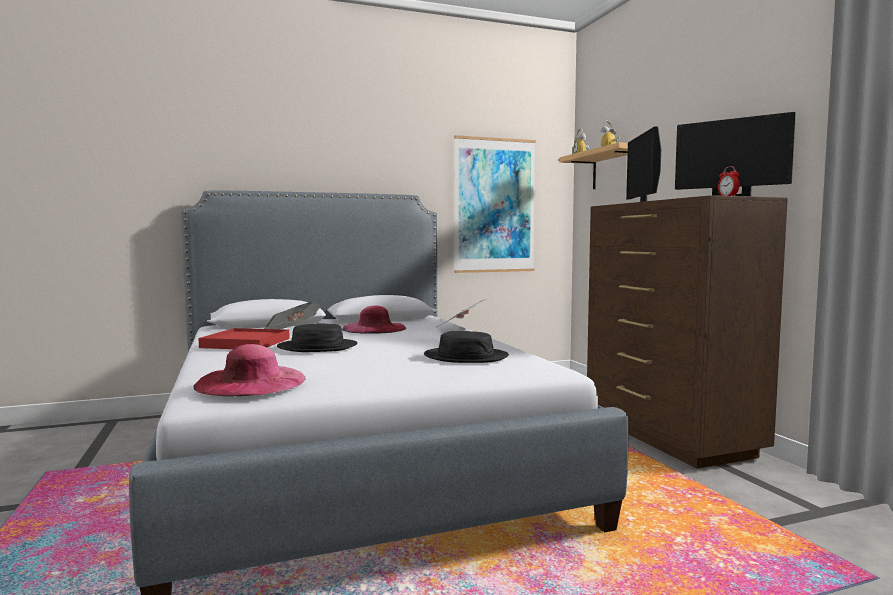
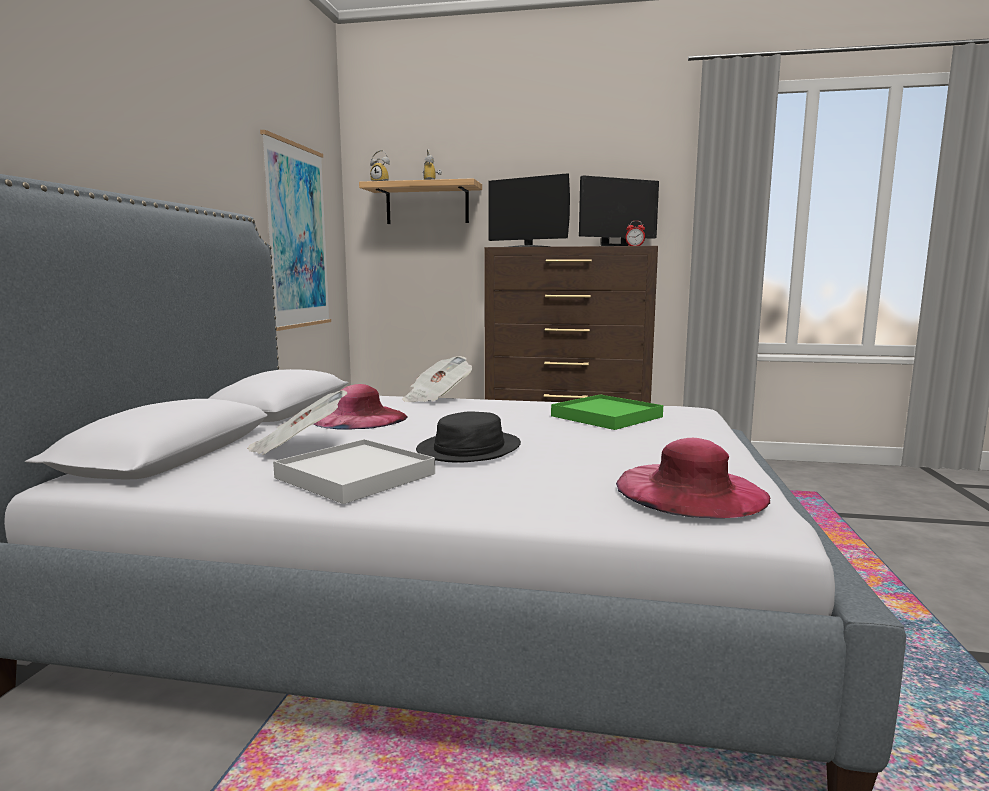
camera: 60 degrees left, 5 degrees up
(246, 343) = (356, 476): red tray -> white tray
(466, 357) = (606, 416): black hat -> green tray

